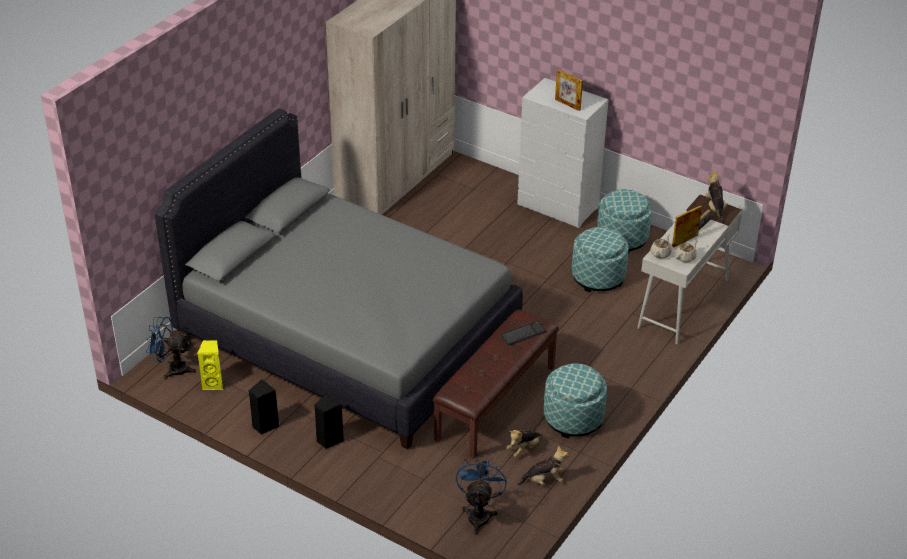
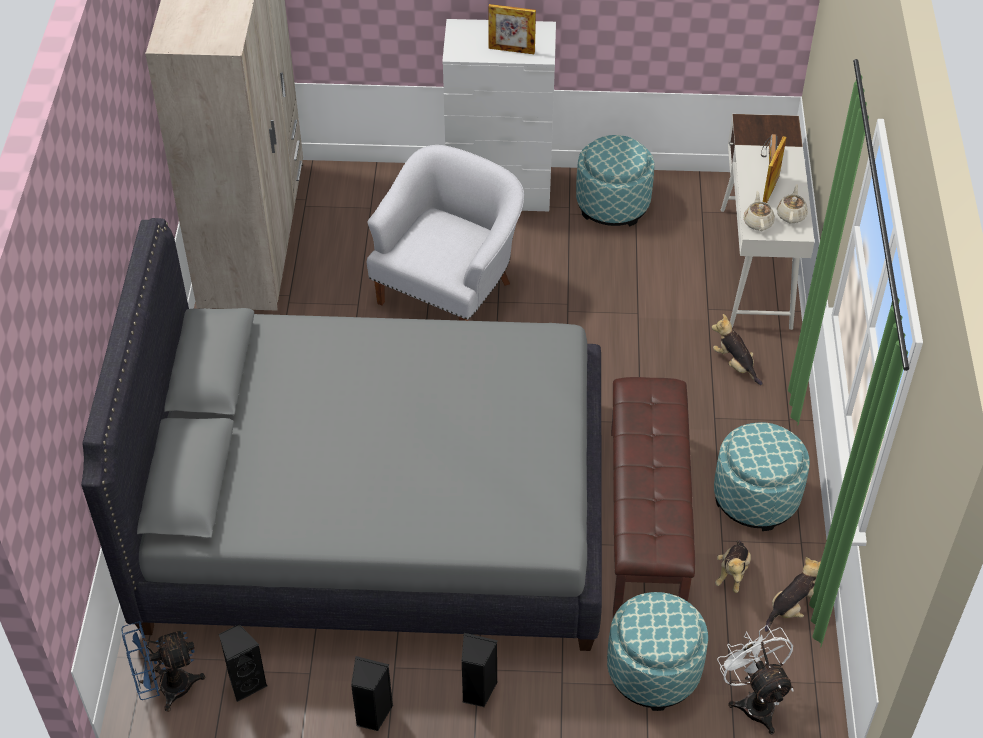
camera: 30 degrees left, 10 degrees up
(213, 383) = (246, 682): yellow speaker -> black speaker
(479, 514) = (754, 700): blue fan -> white fan
(483, 245) = (449, 290): none -> white armchair
(523, 334) = (657, 414): keyboard -> none
(598, 277) = (627, 274): ottoman -> ottoman (653, 670)
(715, 208) = (767, 127): plush toy -> plush toy (735, 364)

